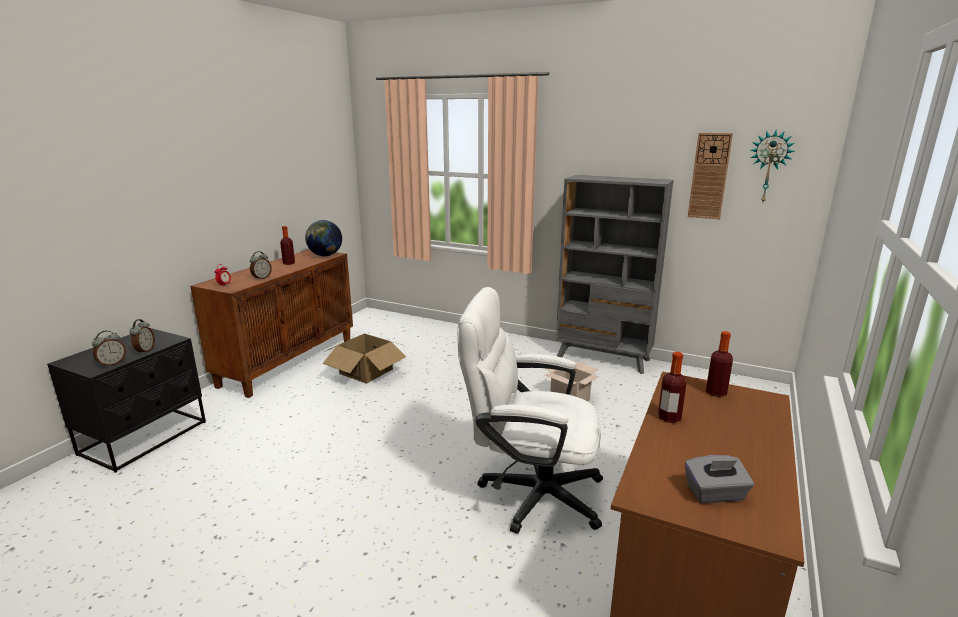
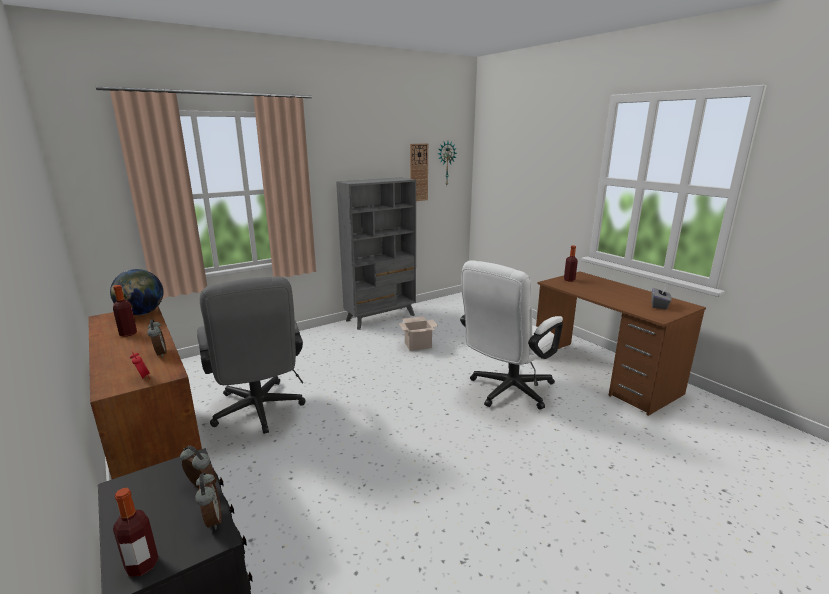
camera: 60 degrees left, 0 degrees up
(366, 371) = (259, 412): cardboard box -> grey office chair
(669, 418) = (589, 294): bottle -> bottle (142, 565)

